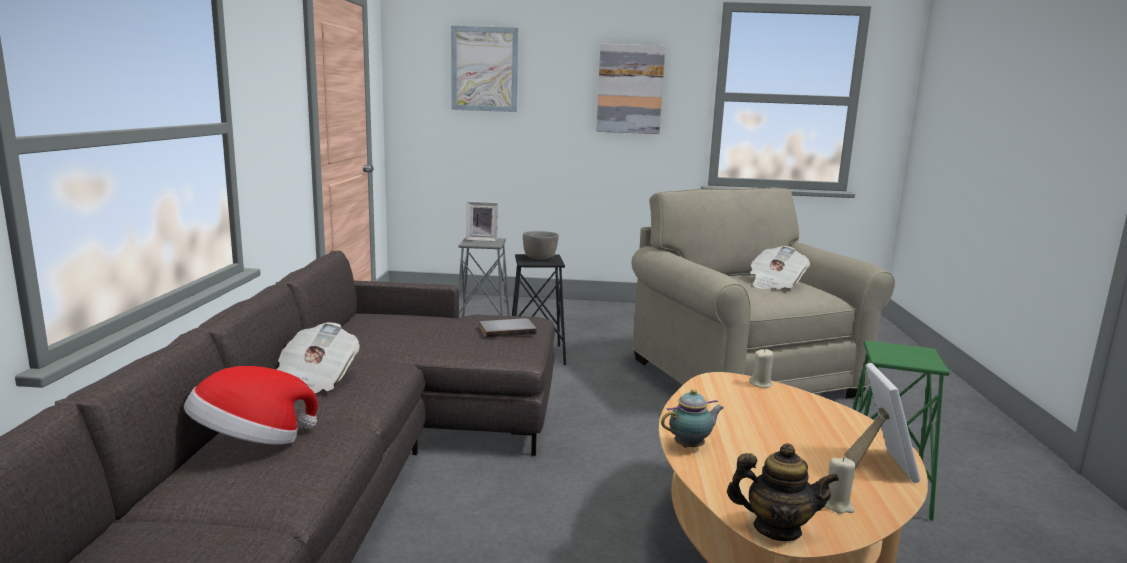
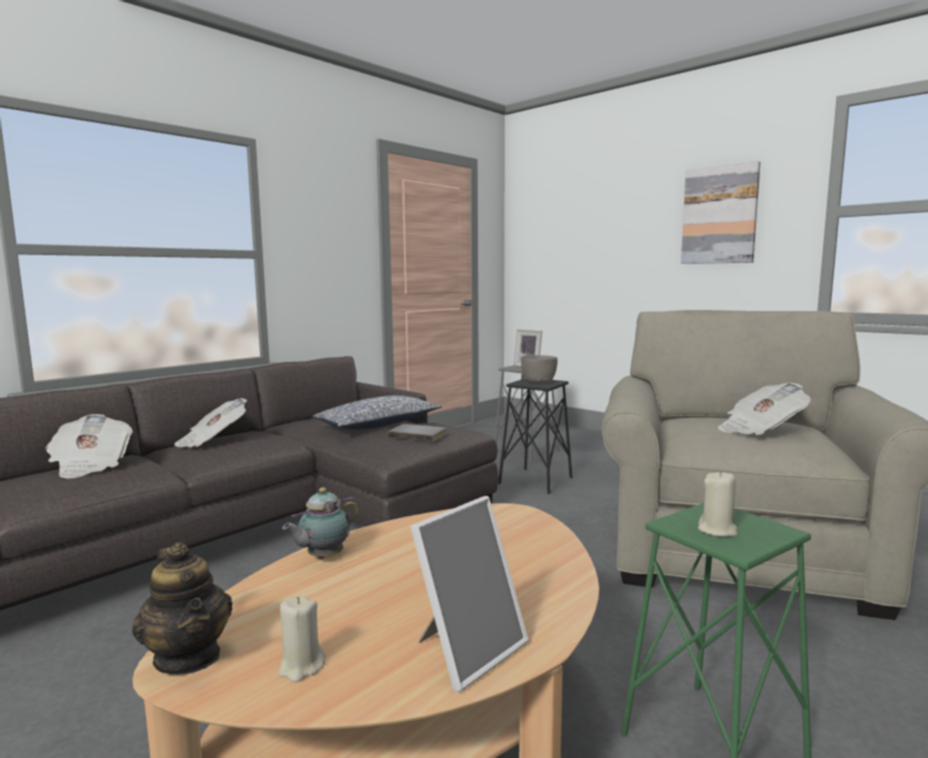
camera: 40 degrees right, 5 degrees down
(251, 443) = (90, 466): hat -> newspaper
(441, 327) = (378, 425): none -> pillow
(484, 69) = (580, 211): picture -> none
(691, 446) = (323, 557): teapot -> teapot turned 120 degrees clockwise
(761, 384) = (544, 527): beige candle -> beige candle (717, 530)

